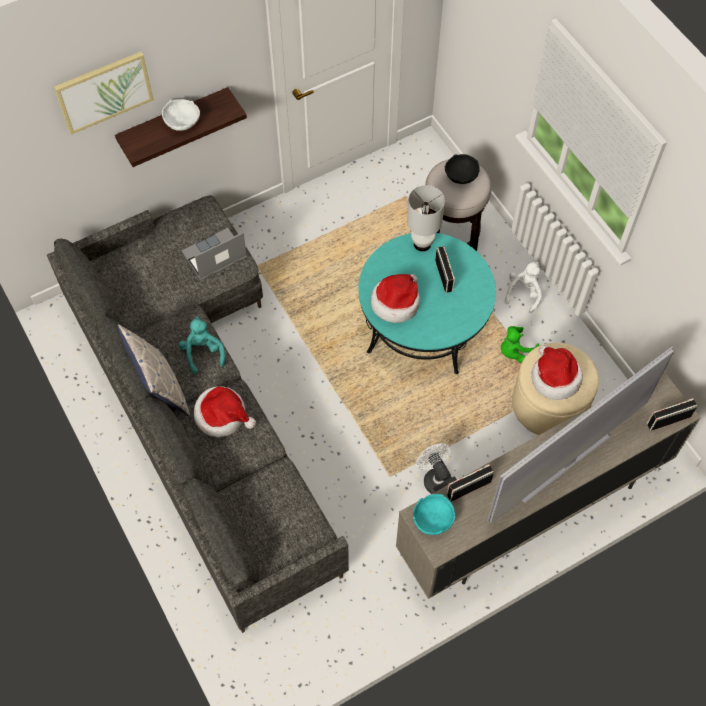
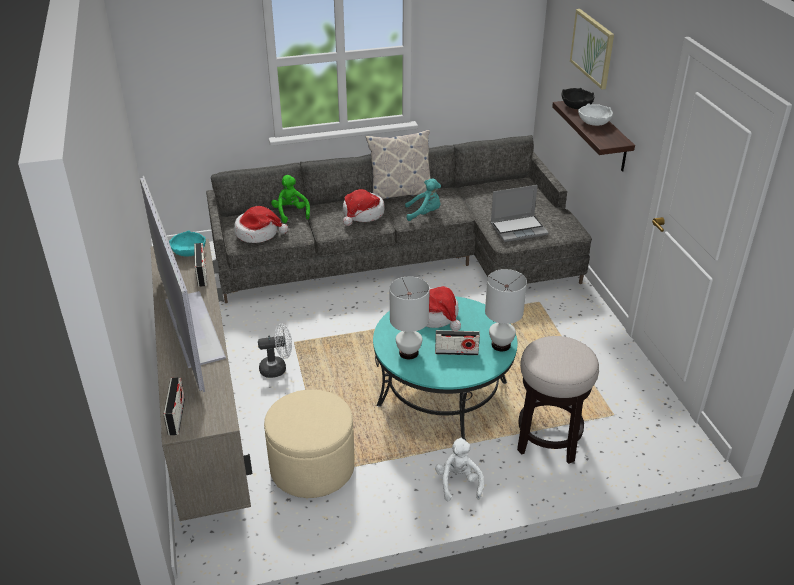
camera: 105 degrees right, 25 degrees down
(214, 256) = (519, 229): laptop -> laptop turned 90 degrees clockwise
(459, 312) = (409, 353): none -> white table lamp
(461, 175) = (567, 358): black bowl -> black bowl (576, 106)
(515, 351) = (386, 456): green plush toy -> green plush toy (291, 213)
(523, 293) = (458, 483): white plush toy -> white plush toy turned 135 degrees counterclockwise
(554, 377) = (306, 411): hat -> hat (258, 233)

